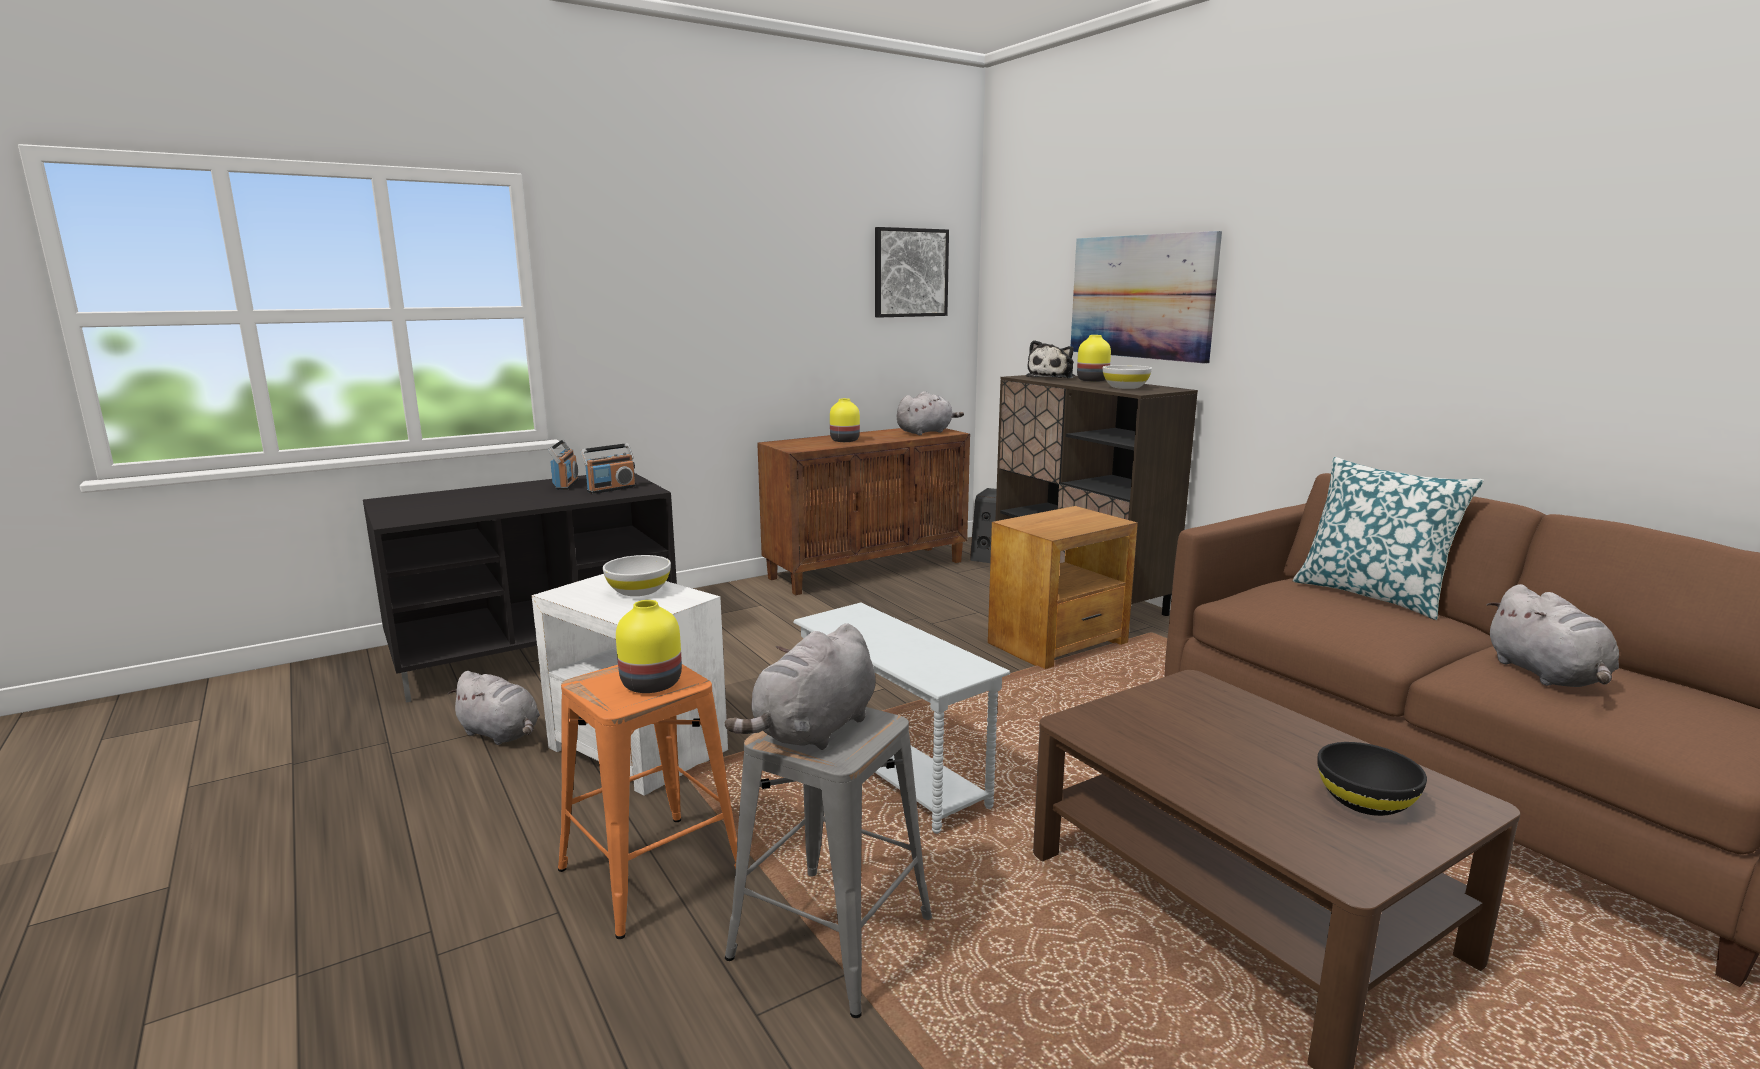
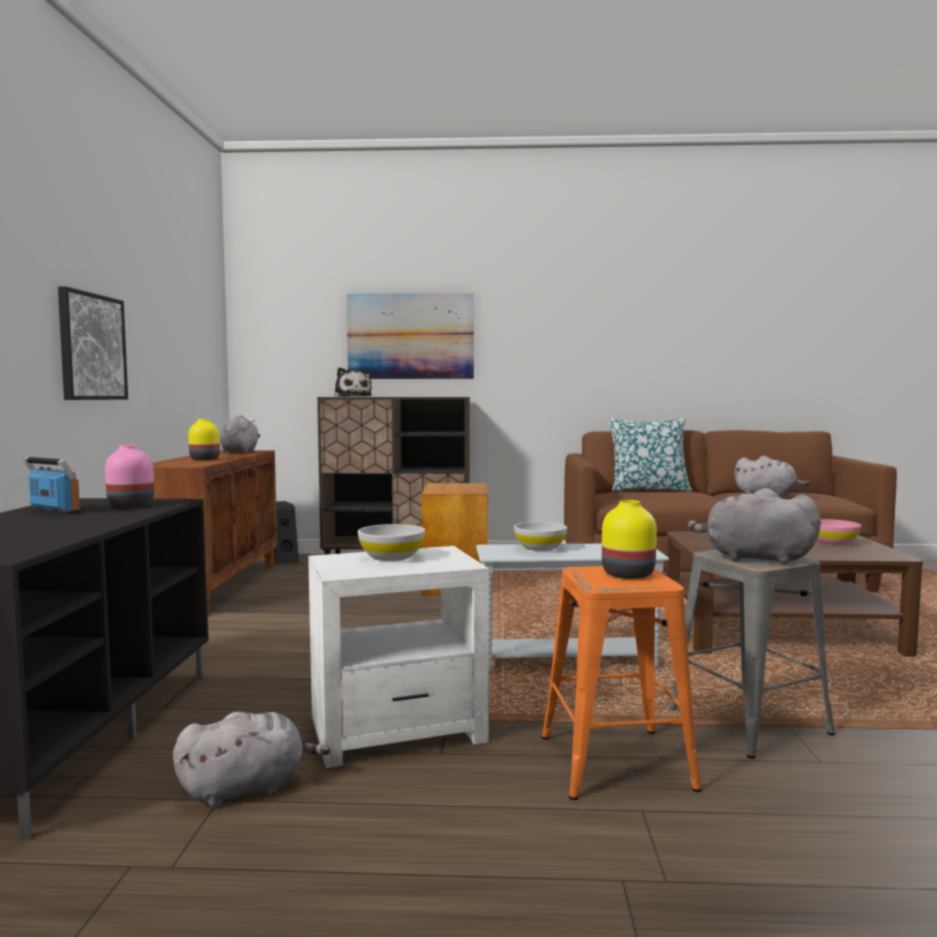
camera: 55 degrees left, 10 degrees down
(611, 489) = (130, 505): radio -> pink vase
(813, 731) = (753, 558): grey plush toy -> grey plush toy turned 135 degrees clockwise
(910, 273) = (198, 311): picture -> picture (92, 347)
(1093, 380) = (387, 396): yellow vase -> none
(1125, 387) = (431, 396): white bowl -> white bowl (539, 548)
(1365, 801) = (833, 542): black bowl -> pink bowl

